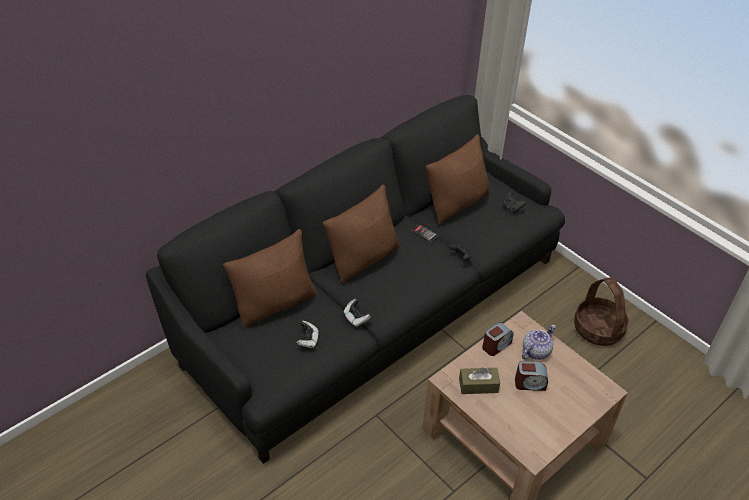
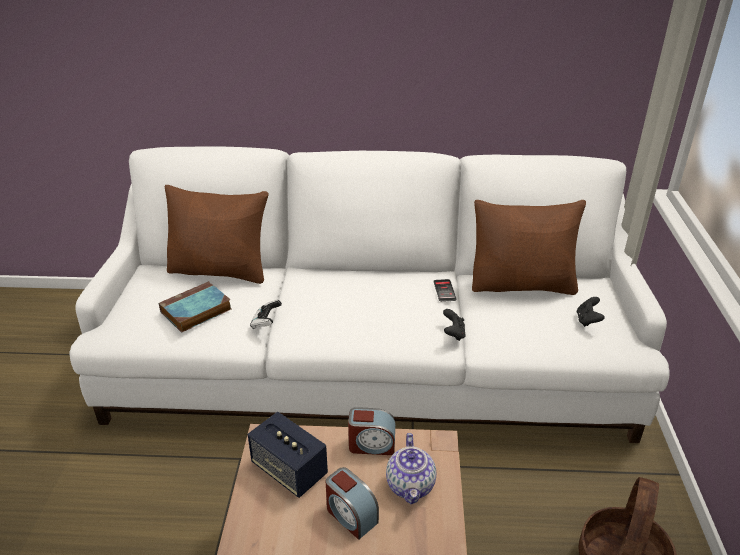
camera: 45 degrees right, 10 degrees down
(308, 340) = (195, 311): game controller -> book
(363, 258) = (348, 278): brown pillow -> none
(373, 306) = (371, 363): black sofa -> white sofa
(478, 385) = (289, 470): brown tissue box -> speaker
(535, 351) = (411, 486): teapot -> teapot turned 90 degrees clockwise

